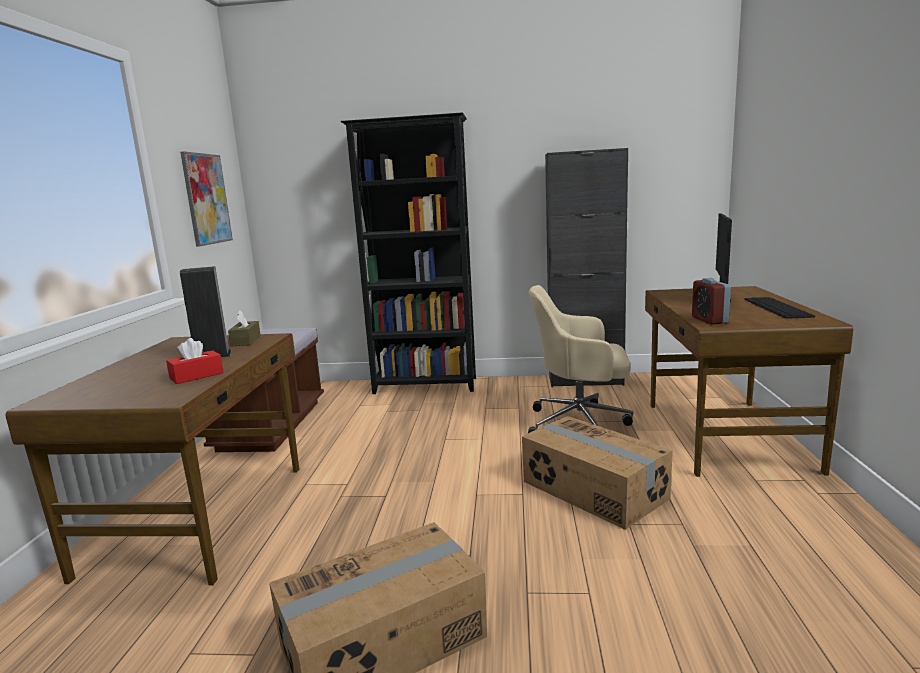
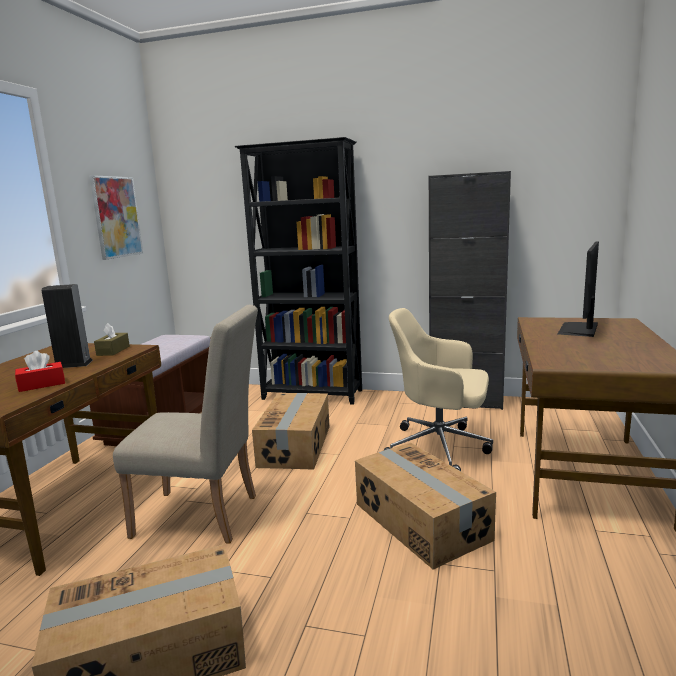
camera: 10 degrees right, 0 degrees up
(370, 509) = (205, 517): none -> beige chair
(433, 434) = (296, 446): none -> cardboard box
(709, 320) = (553, 357): alarm clock -> none
(777, 307) = (638, 347): keyboard -> none

